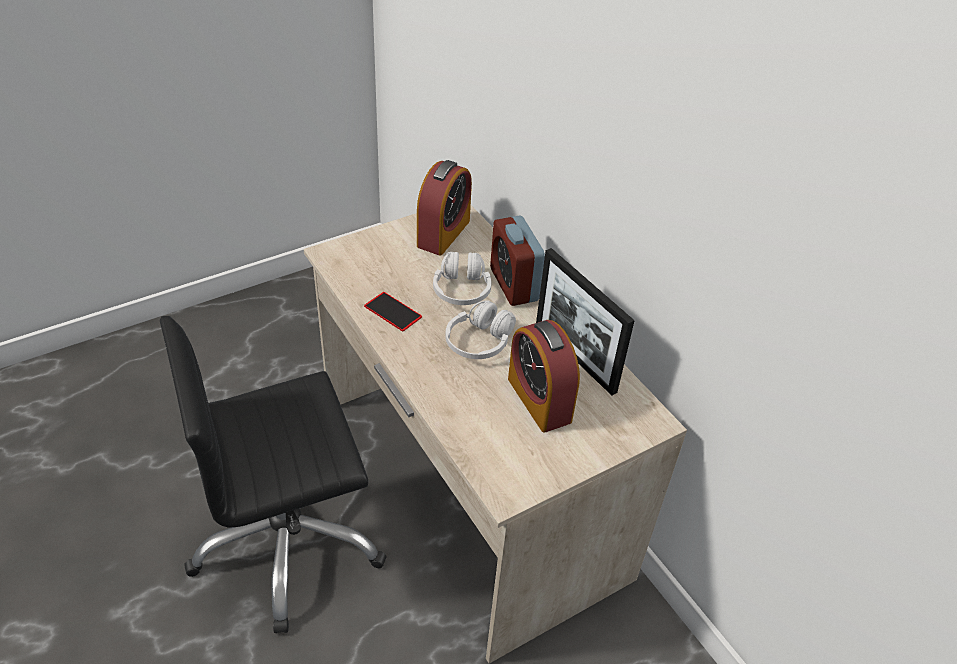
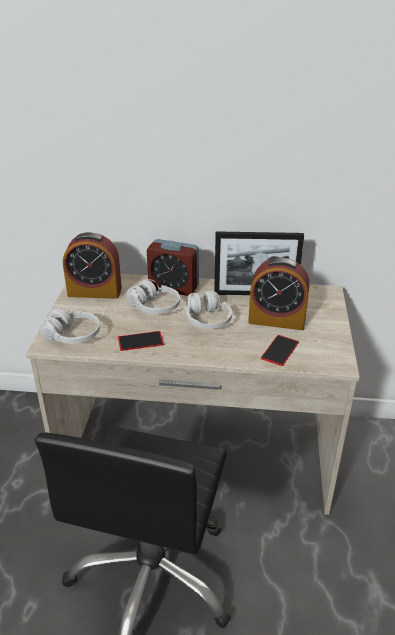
camera: 50 degrees left, 10 degrees down
(356, 261) = (72, 335): none -> white headphones
(443, 233) = (94, 291): alarm clock -> alarm clock turned 120 degrees clockwise
(481, 428) = (280, 350): none -> phone

